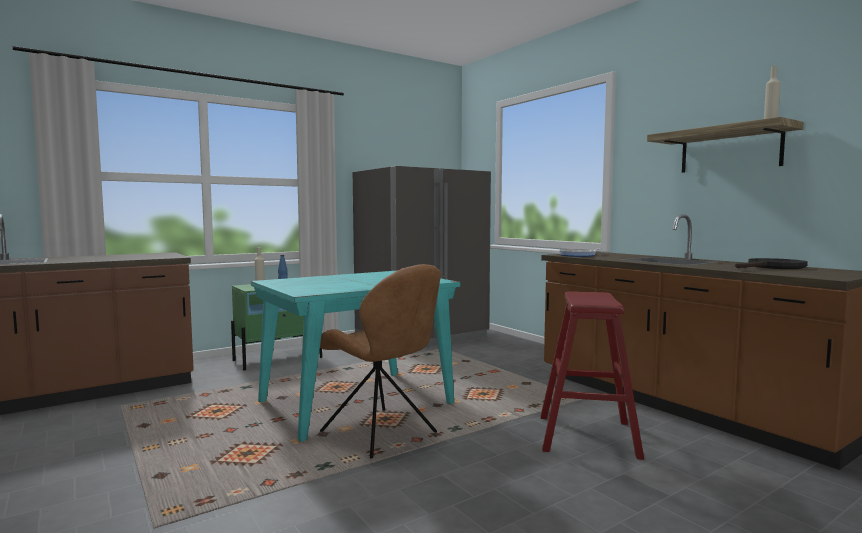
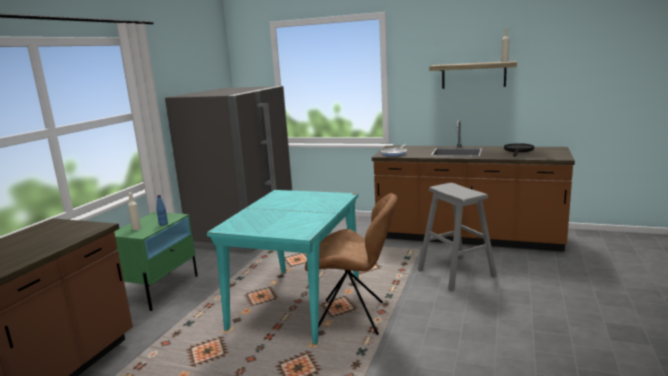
camera: 35 degrees left, 10 degrees up
(587, 436) = (456, 273): red stool -> grey stool

